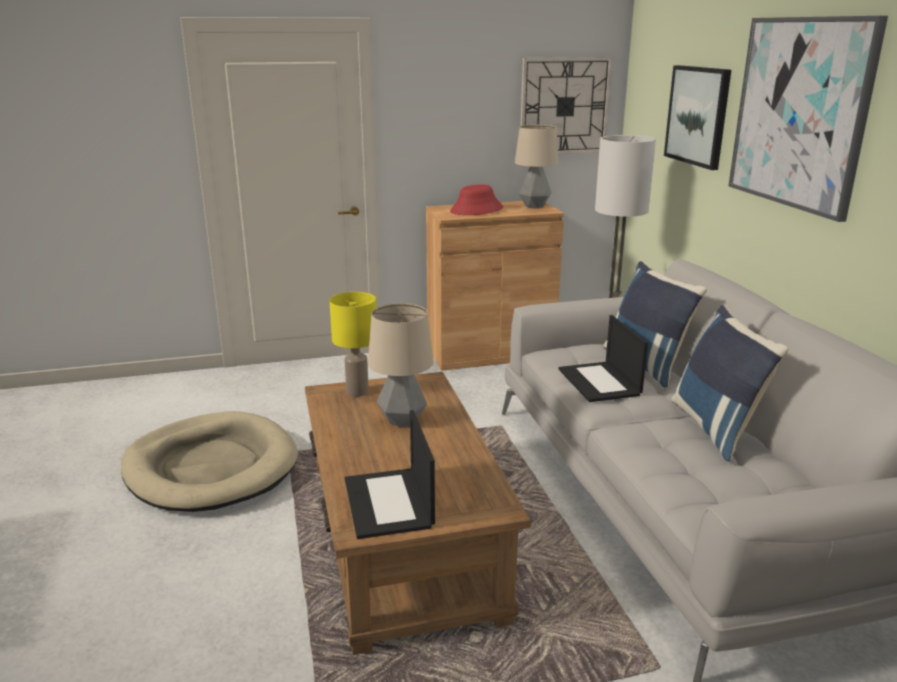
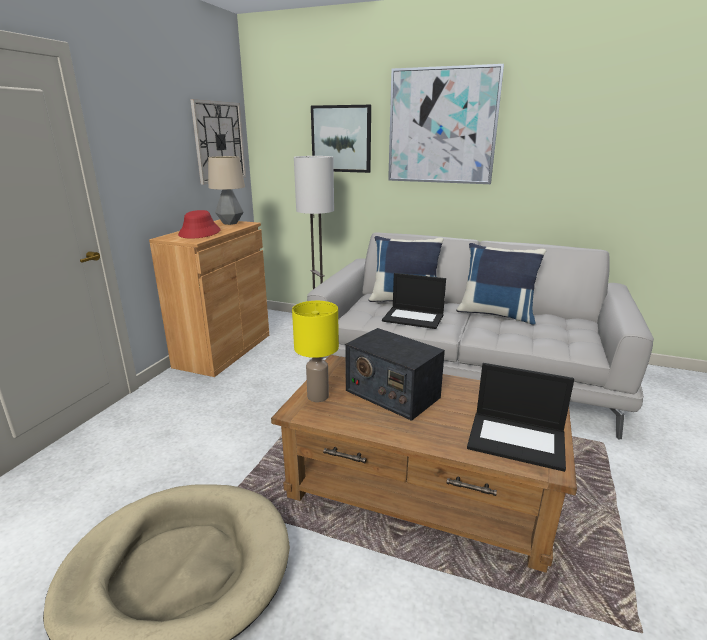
camera: 55 degrees left, 0 degrees up
(402, 420) = (392, 394): table lamp -> radio

